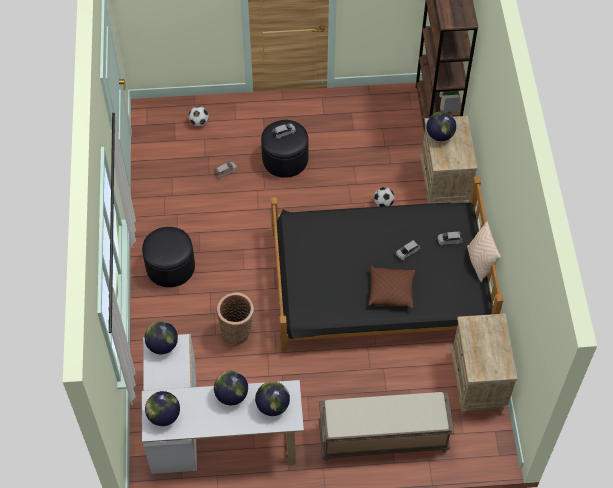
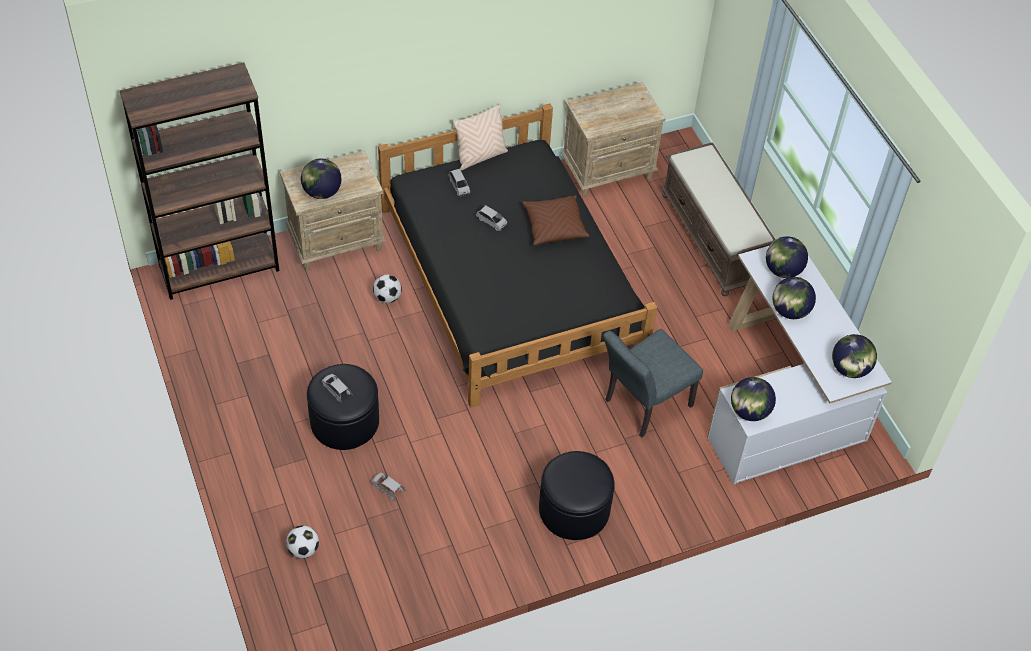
camera: 110 degrees left, 5 degrees down
(237, 333) = (643, 406): basket -> grey chair

